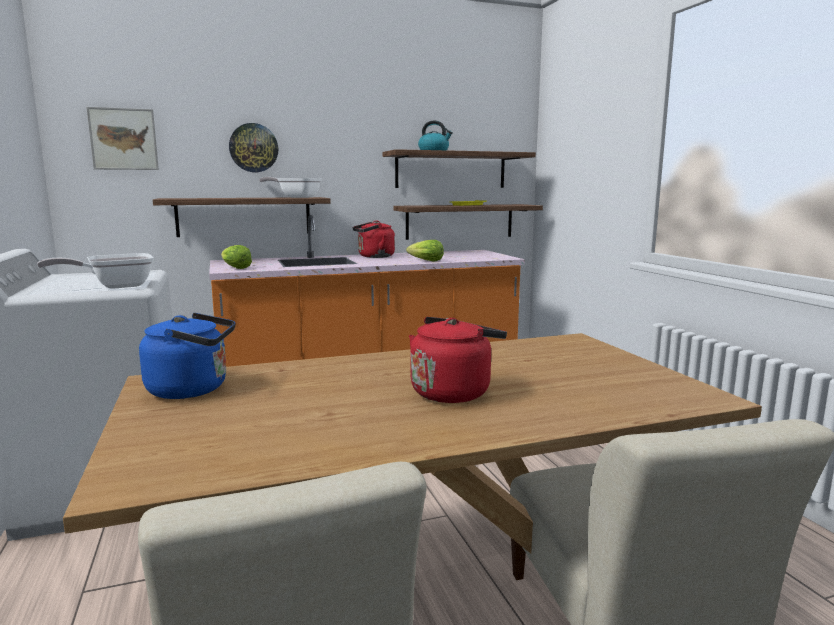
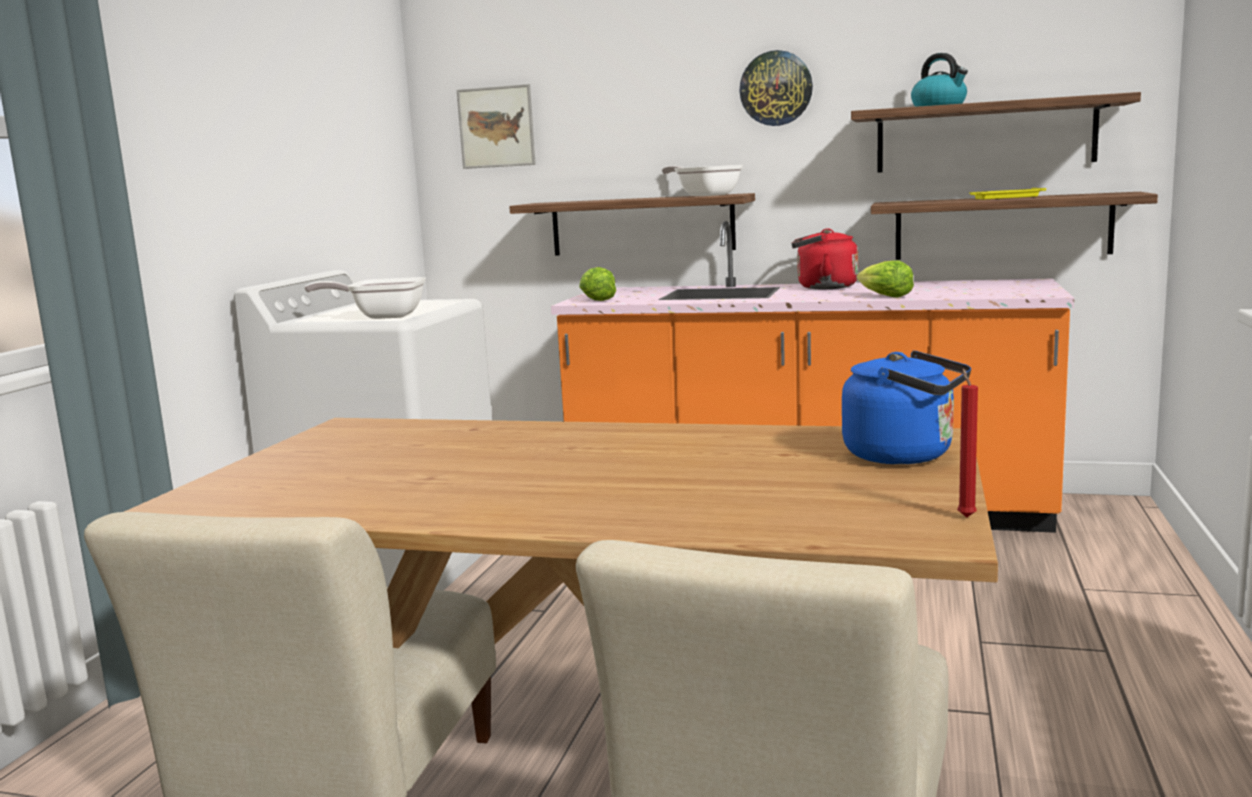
camera: 35 degrees right, 0 degrees up
(193, 389) = (360, 437): blue kettle -> blue kettle (905, 455)
(253, 148) = (655, 124): wall clock -> wall clock (776, 88)
(453, 391) = (600, 476): red kettle -> none
(693, 382) = (965, 516): none -> red candle

